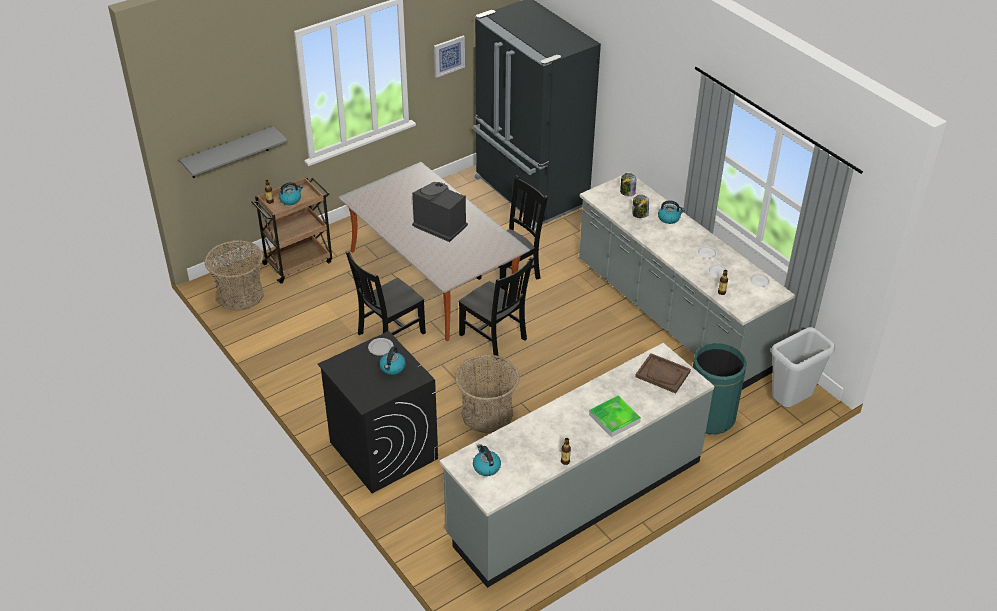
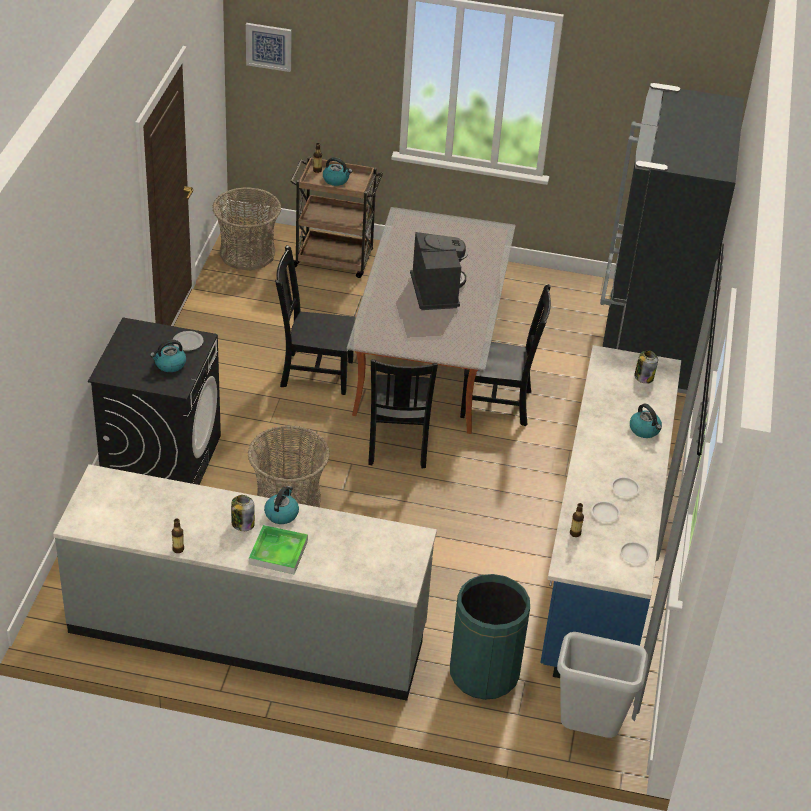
camera: 45 degrees right, 0 degrees up
(229, 153) = (300, 94): grey shelf -> none
(448, 56) = (617, 121): picture -> picture (269, 46)
(486, 467) = (112, 499): kettle -> kettle (281, 514)
(640, 214) = (620, 405): jar -> jar (242, 523)
(663, 374) = (386, 554): brown tray -> none
(672, 316) = (600, 557): grey counter -> blue counter

